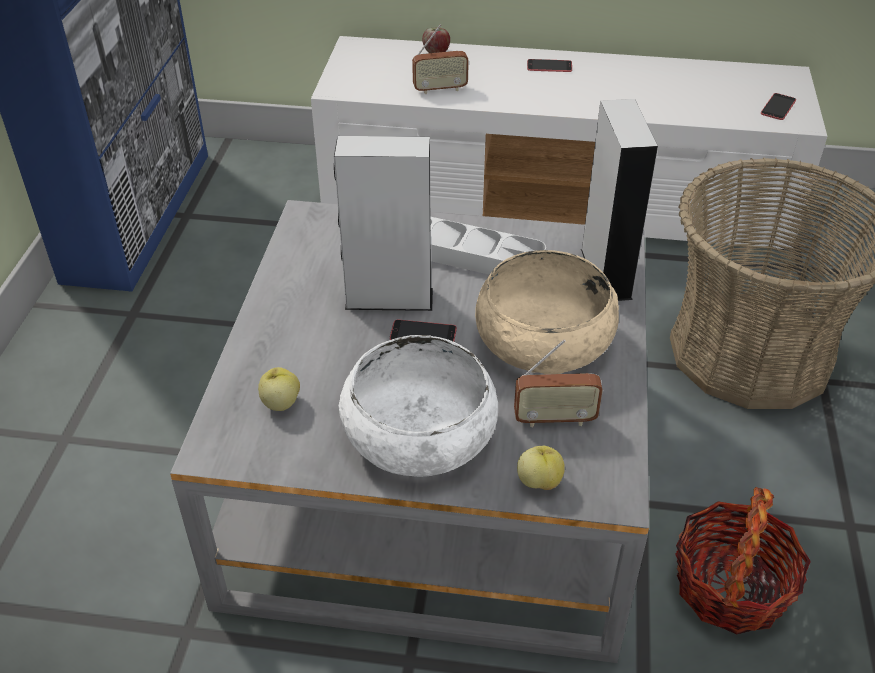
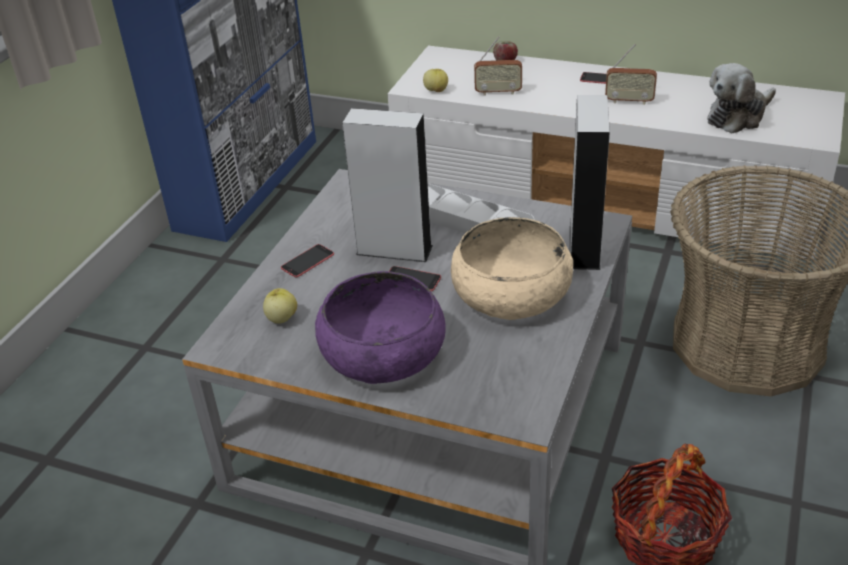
camera: 15 degrees right, 5 degrees down
(420, 434) = (383, 353): white bowl -> purple bowl
(539, 481) = (467, 400): apple -> apple (436, 90)
(554, 419) = (498, 355): radio -> radio (629, 101)
(710, 101) = (738, 116): none -> plush toy
(778, 107) = (801, 125): phone -> phone (307, 261)

